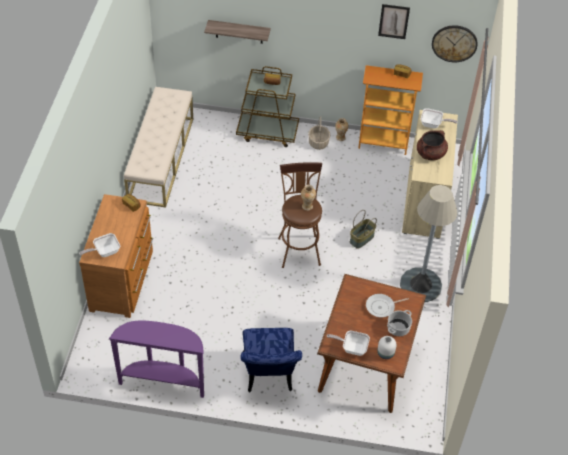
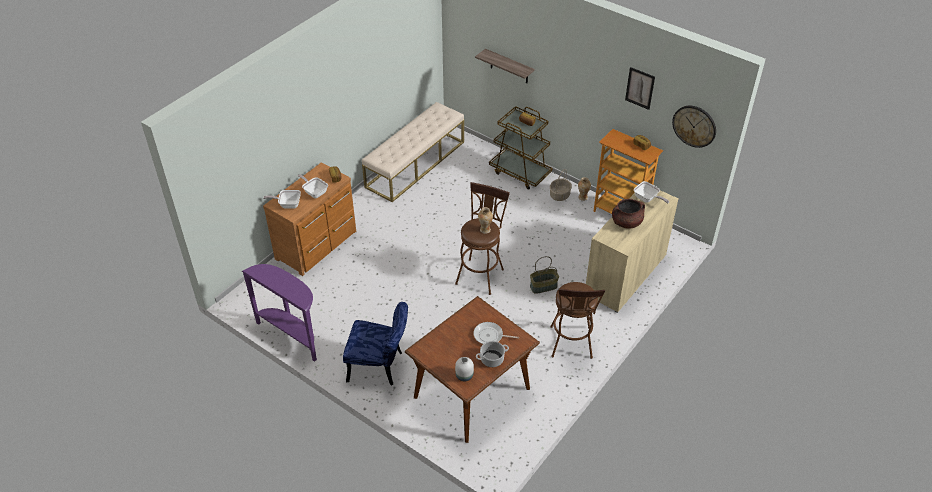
camera: 30 degrees right, 5 degrees down
(268, 376) = (380, 367): blue chair -> blue chair turned 105 degrees counterclockwise
(352, 347) = (437, 358): frying pan -> frying pan (314, 192)
(420, 285) = (571, 345): grey floor lamp -> brown stool

